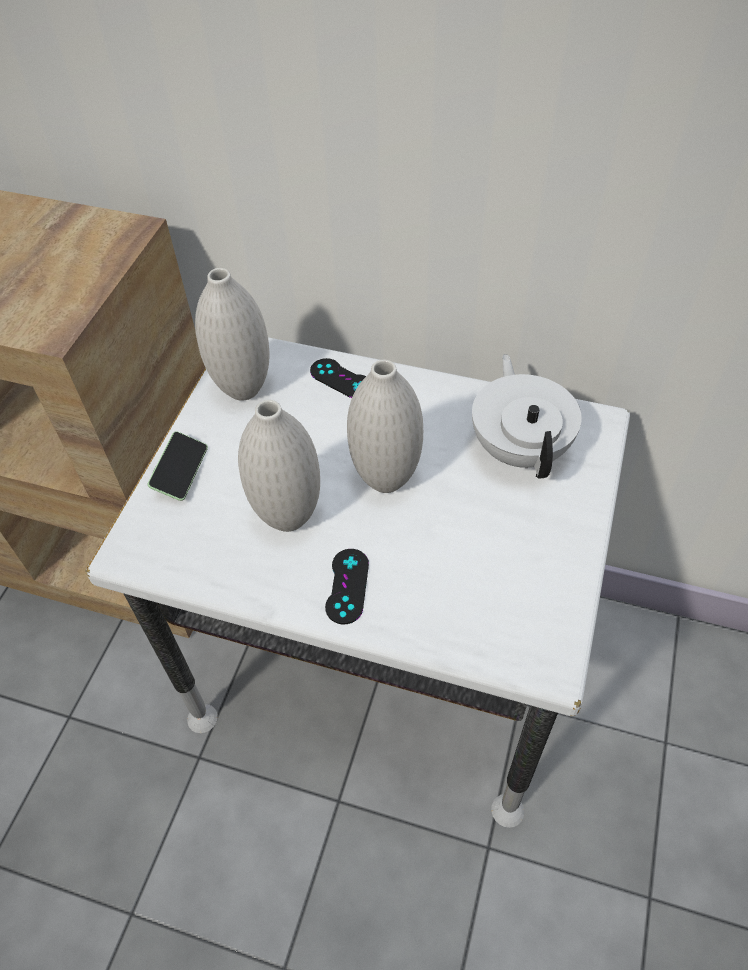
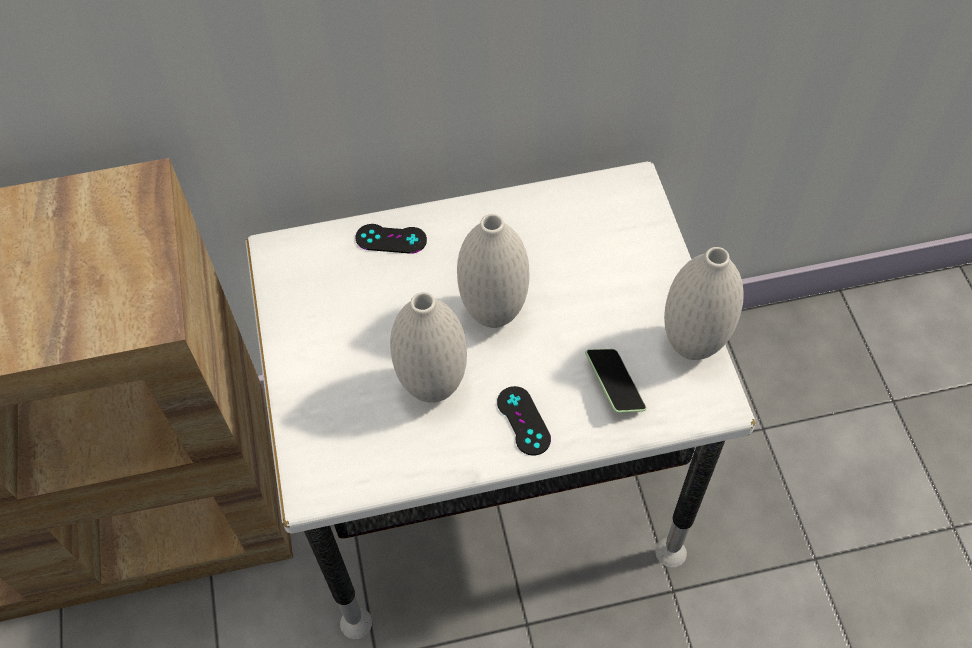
camera: 30 degrees left, 5 degrees up
(181, 472) = (306, 394): phone -> phone (614, 385)
(243, 389) = (307, 289): white vase -> white vase (692, 345)
(520, 448) = (586, 234): white teapot -> none

